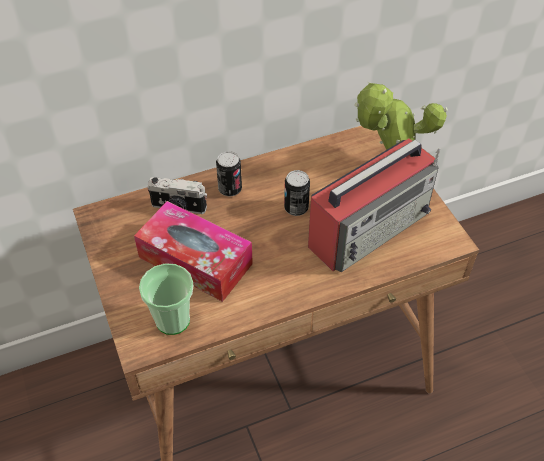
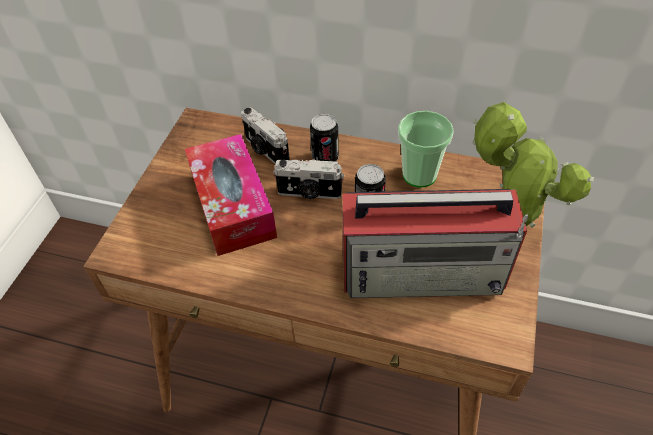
camera: 40 degrees right, 0 degrees up
(173, 320) = (162, 246): cup -> cup (419, 175)
(244, 220) = (309, 193): none -> camera

